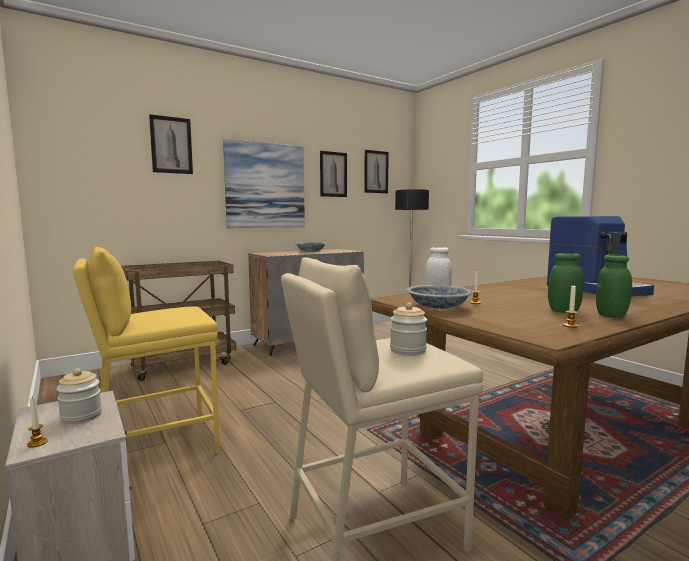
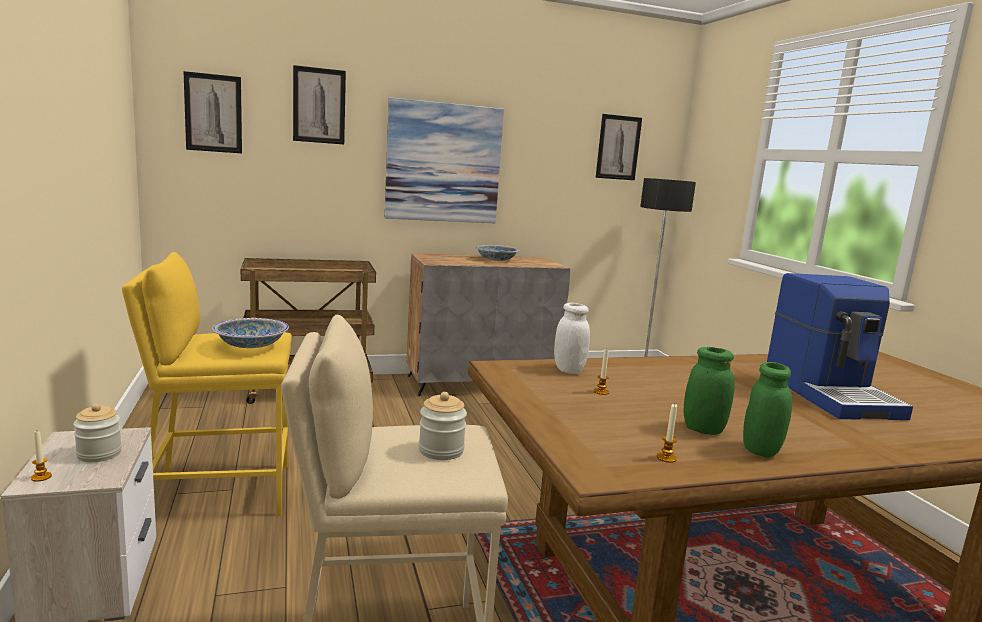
camera: 15 degrees right, 5 degrees up
(333, 174) = (548, 149): picture -> picture (213, 113)
(438, 307) = (537, 392): bowl -> bowl (251, 345)

